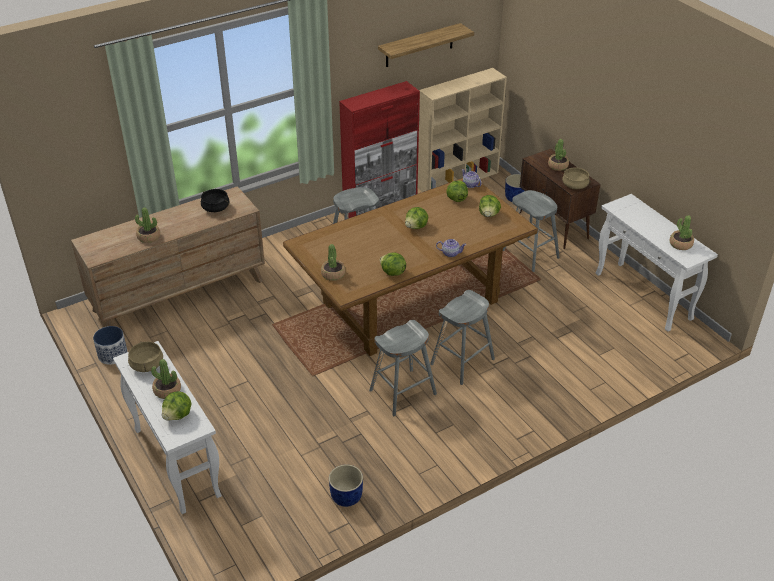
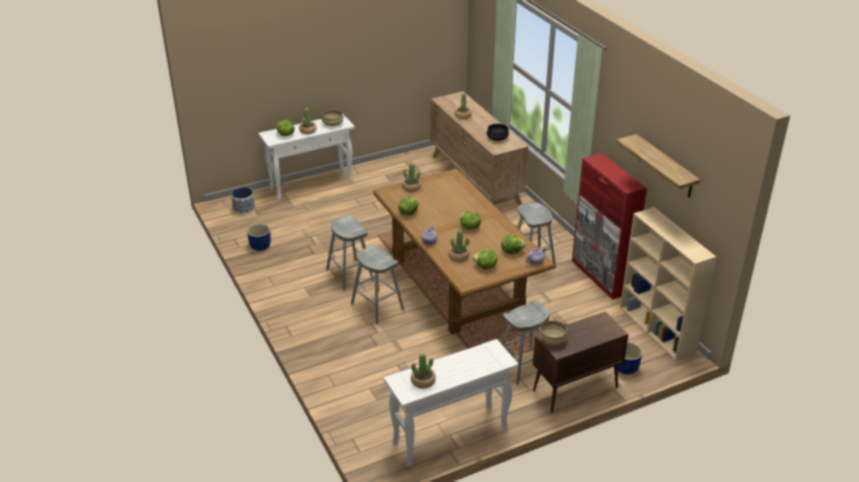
camera: 95 degrees right, 5 degrees down
(112, 355) = (415, 158): planter -> planter (244, 209)
(558, 166) = (590, 334): potted plant -> potted plant (458, 256)

